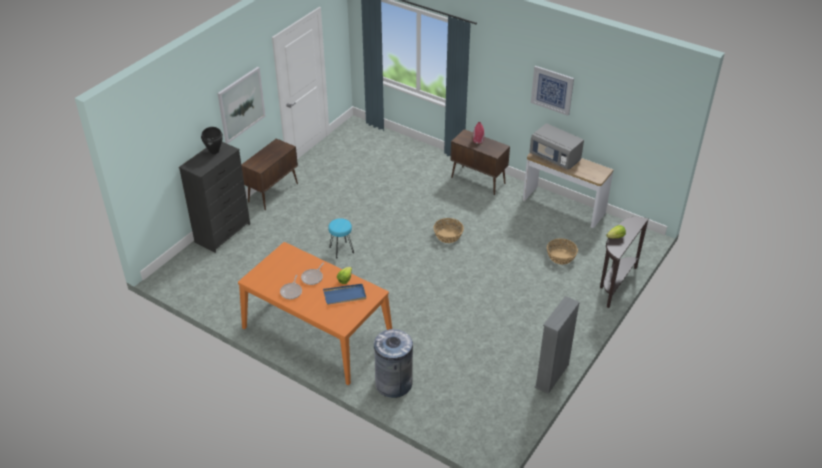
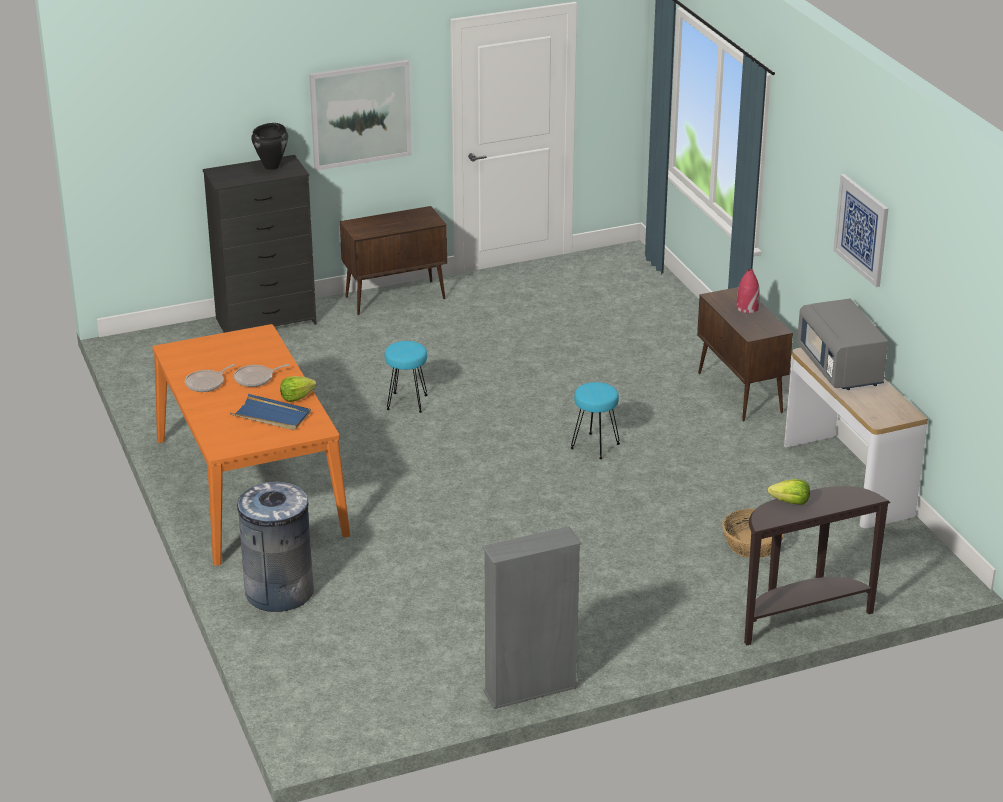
camera: 35 degrees right, 10 degrees down
(448, 235) = (594, 446): basket -> turquoise stool

